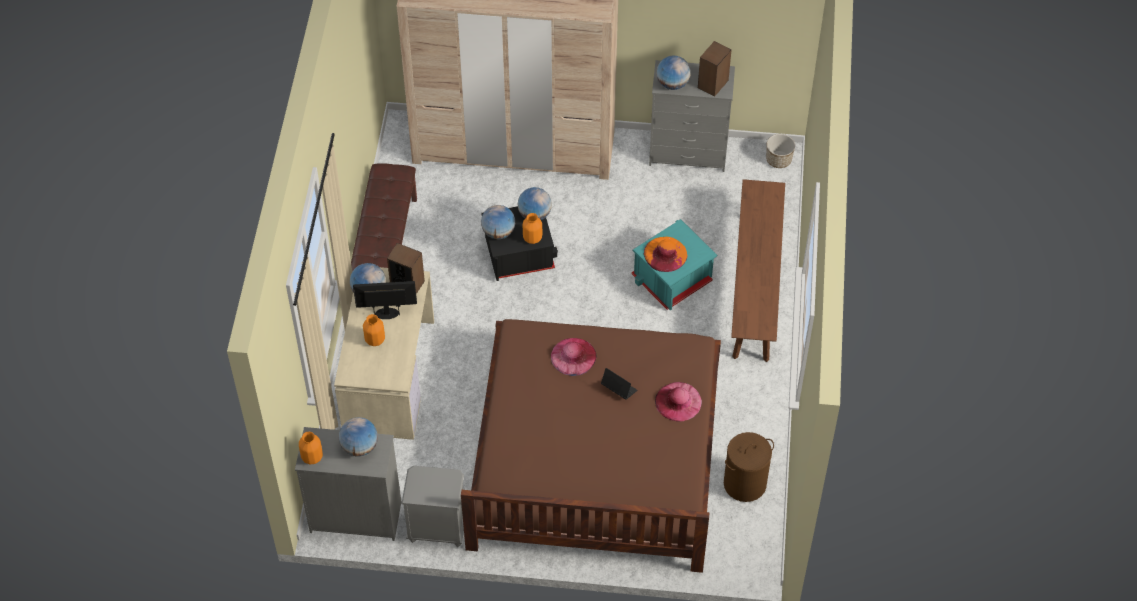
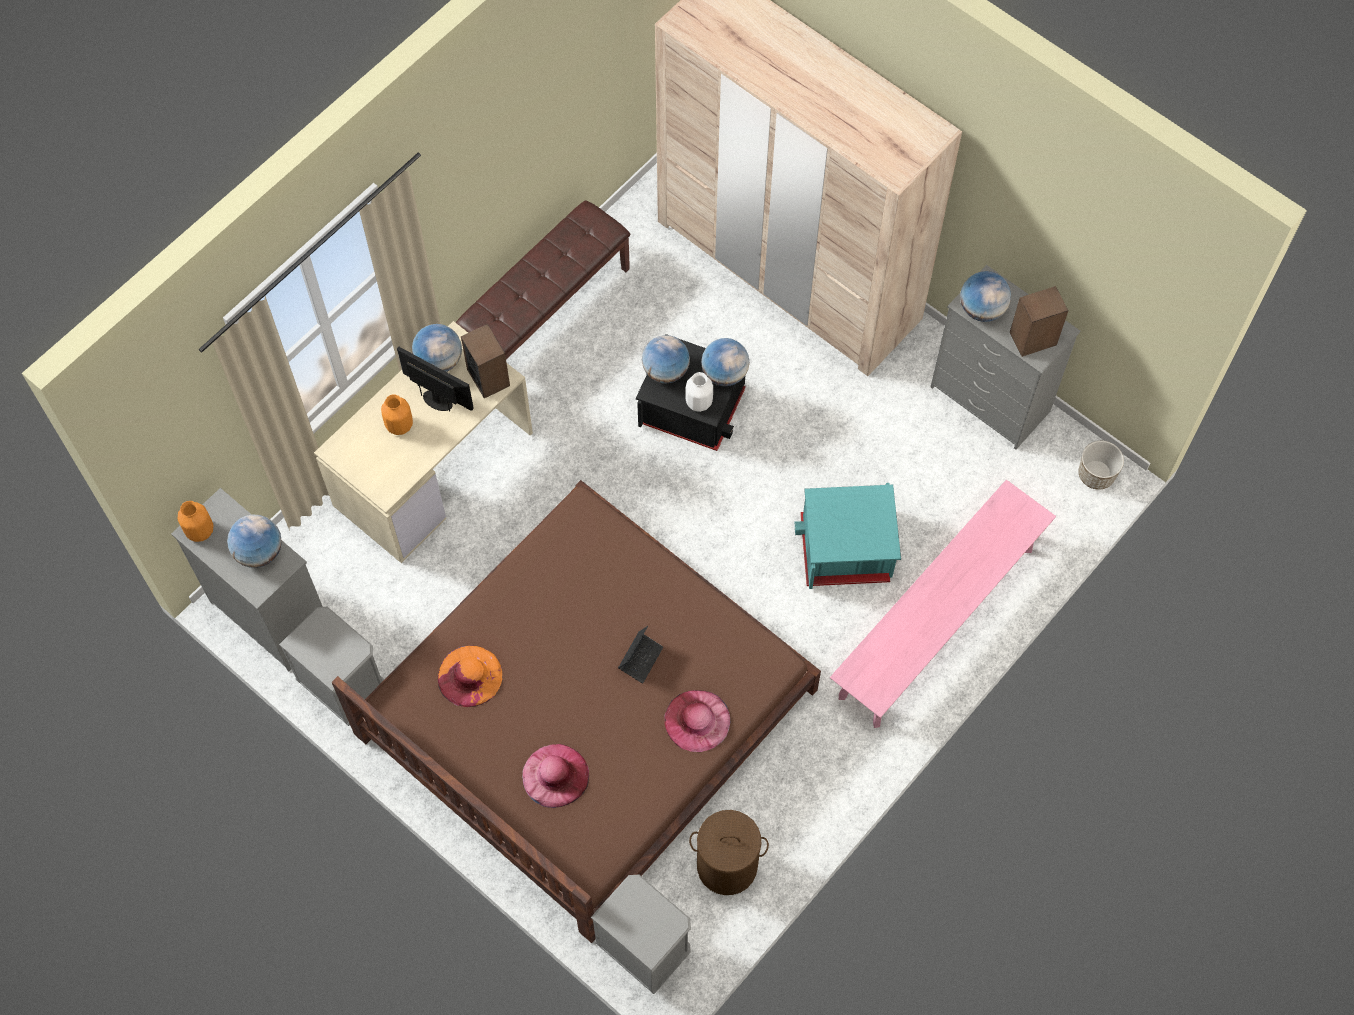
camera: 35 degrees right, 10 degrees up
(533, 238) = (699, 402): orange vase -> white vase
(573, 356) = (621, 584): pink hat -> pink hat (555, 775)
(618, 389) = (640, 659): laptop -> laptop turned 45 degrees clockwise
(665, 254) = (838, 518): orange hat -> orange hat (469, 676)
(734, 556) = (643, 949): none -> grey nightstand
(755, 287) = (936, 622): brown bench -> pink bench

